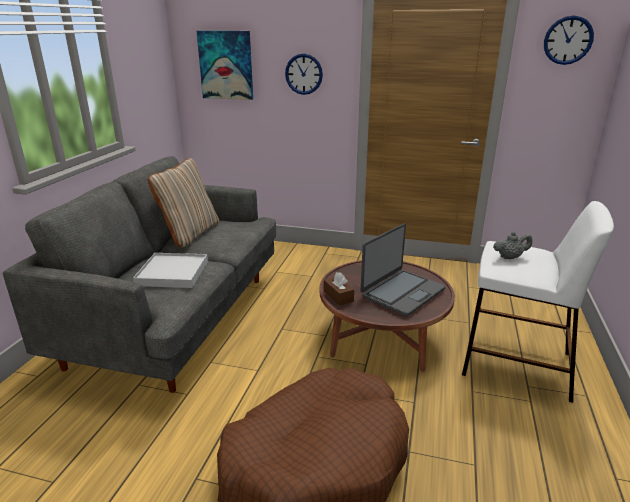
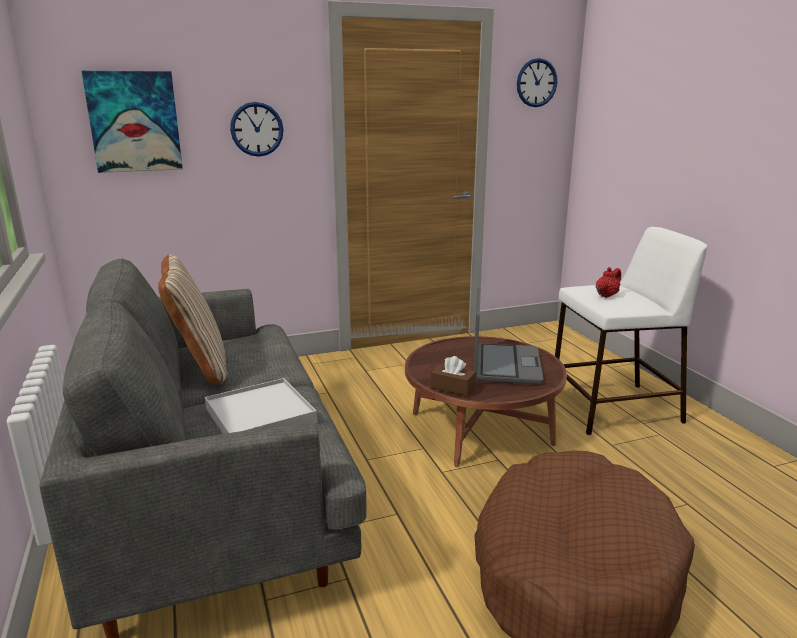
camera: 35 degrees left, 5 degrees down
(510, 257) = (606, 295): grey teapot -> red teapot

